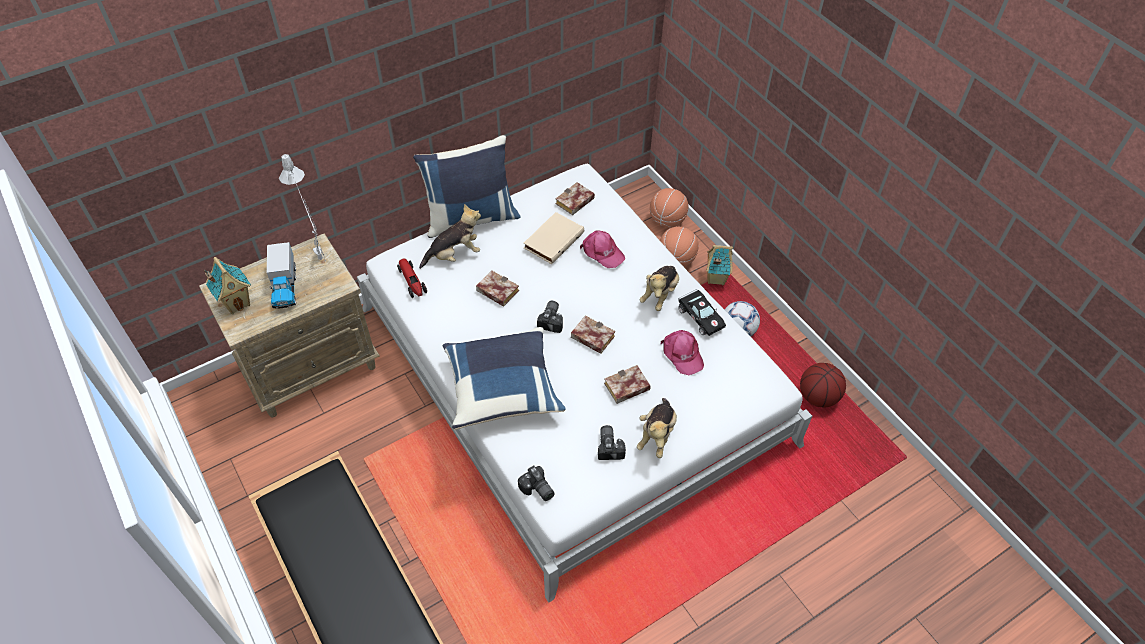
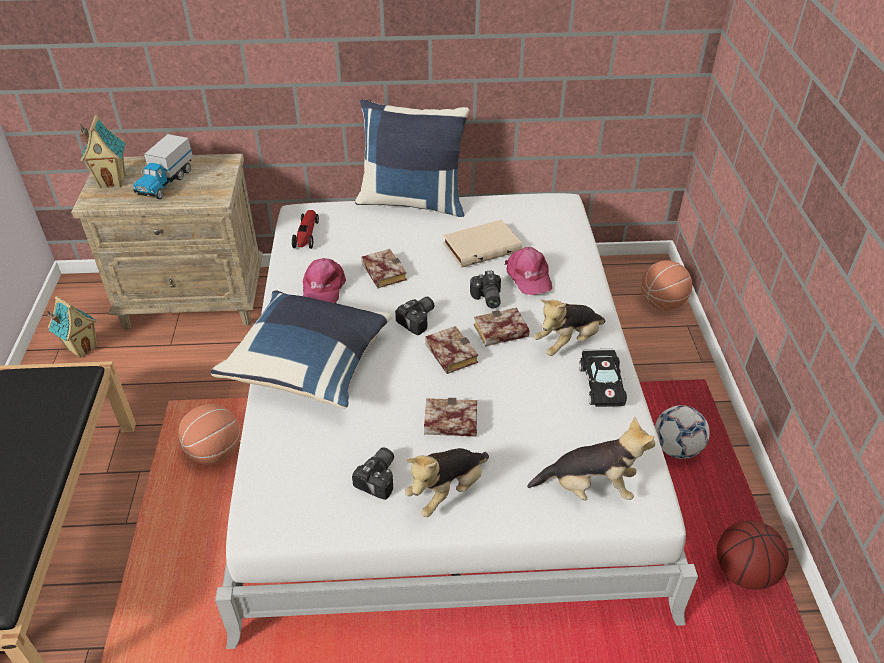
camera: 30 degrees right, 10 degrees down
(323, 263) = (216, 176): grey table lamp -> none
(454, 255) = (368, 227): plush toy -> plush toy (590, 488)
(537, 490) = (256, 486): camera -> camera (486, 298)
(574, 203) = (532, 221): book -> book (499, 332)
(676, 259) = (647, 345): basketball -> basketball (215, 452)
(682, 354) = (548, 415): pink cap -> pink cap (323, 287)
(715, 278) = (684, 381): toy house -> toy house (82, 348)

